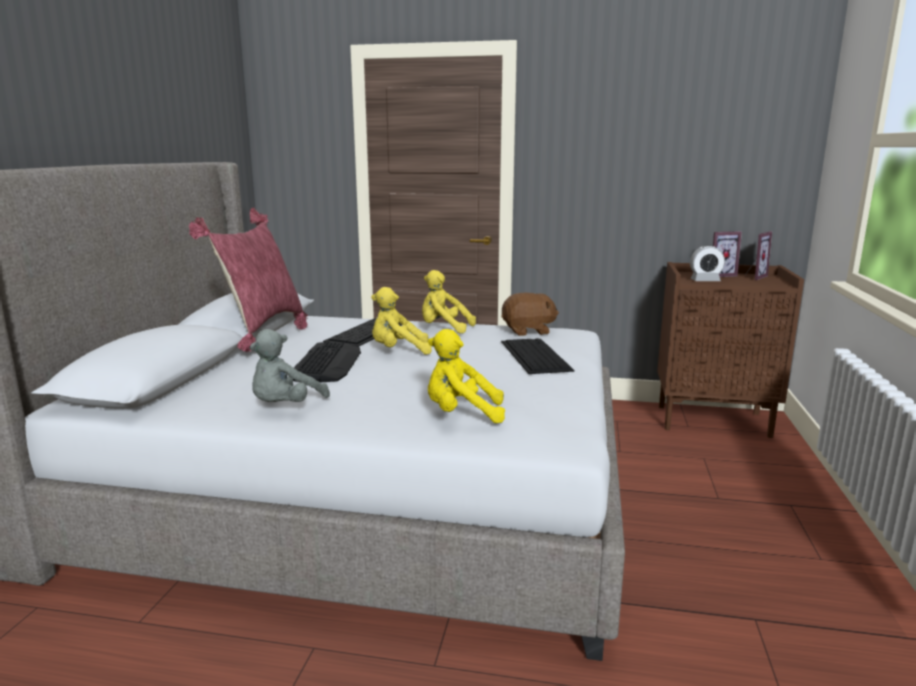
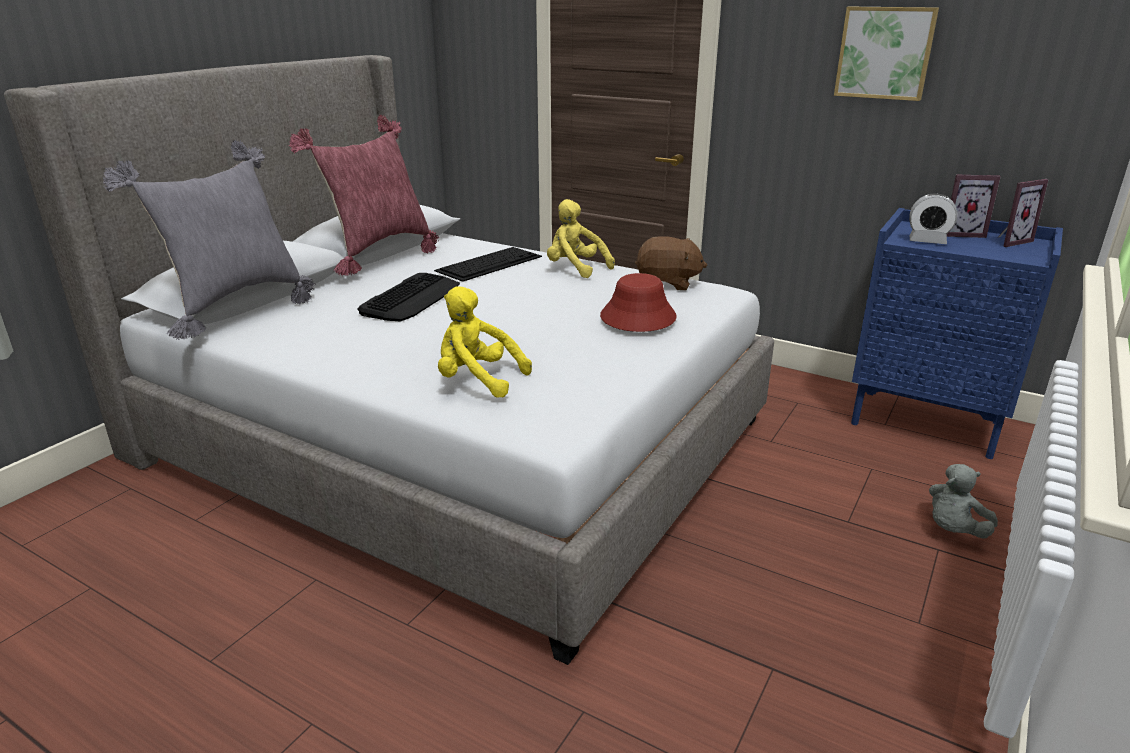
camera: 20 degrees right, 10 degrees up
(161, 397) = (234, 316): none -> grey pillow
(285, 406) = (328, 343): grey plush toy -> grey plush toy (953, 530)
(398, 351) = (498, 292): yellow plush toy -> none
(534, 355) = (637, 317): keyboard -> red hat
(644, 151) = (885, 53): none -> picture
(713, 421) = (926, 423): brown cabinet -> blue cabinet

